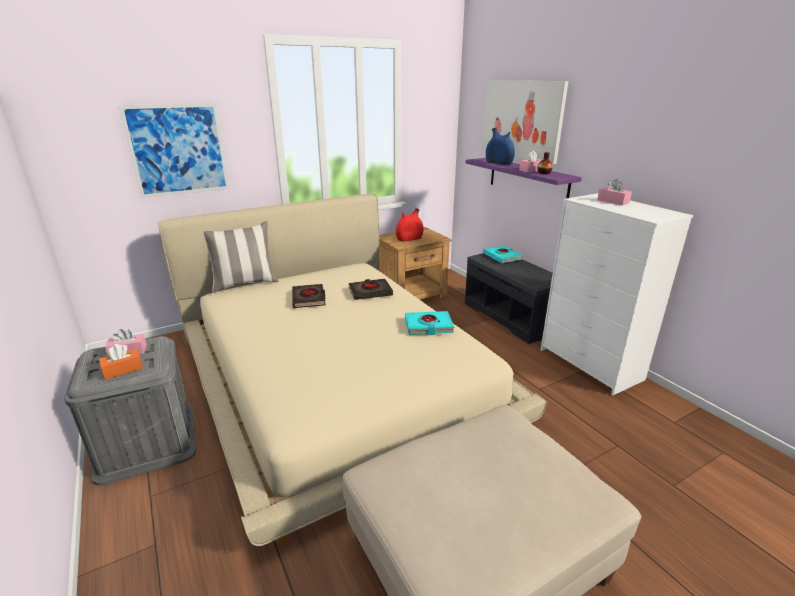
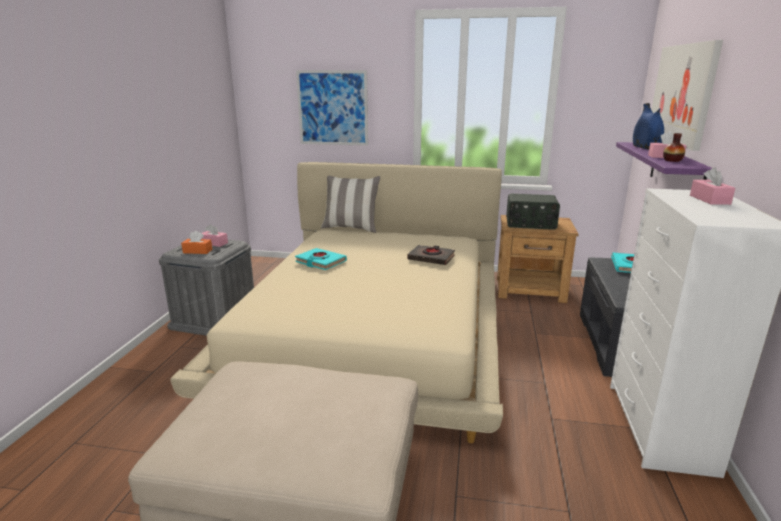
camera: 40 degrees right, 5 degrees down
(309, 299) = (375, 249): black book -> none
(409, 239) = (530, 224): red vase -> radio
(428, 326) = (436, 296): turquoise book -> turquoise book (320, 262)

